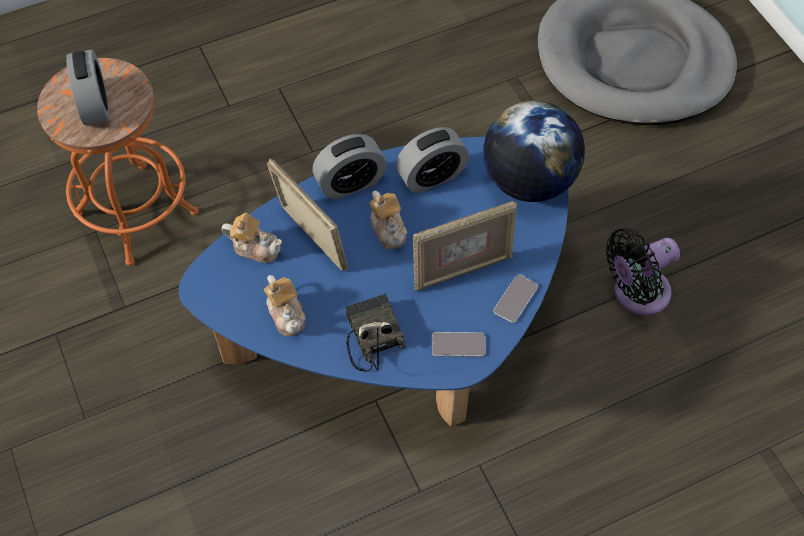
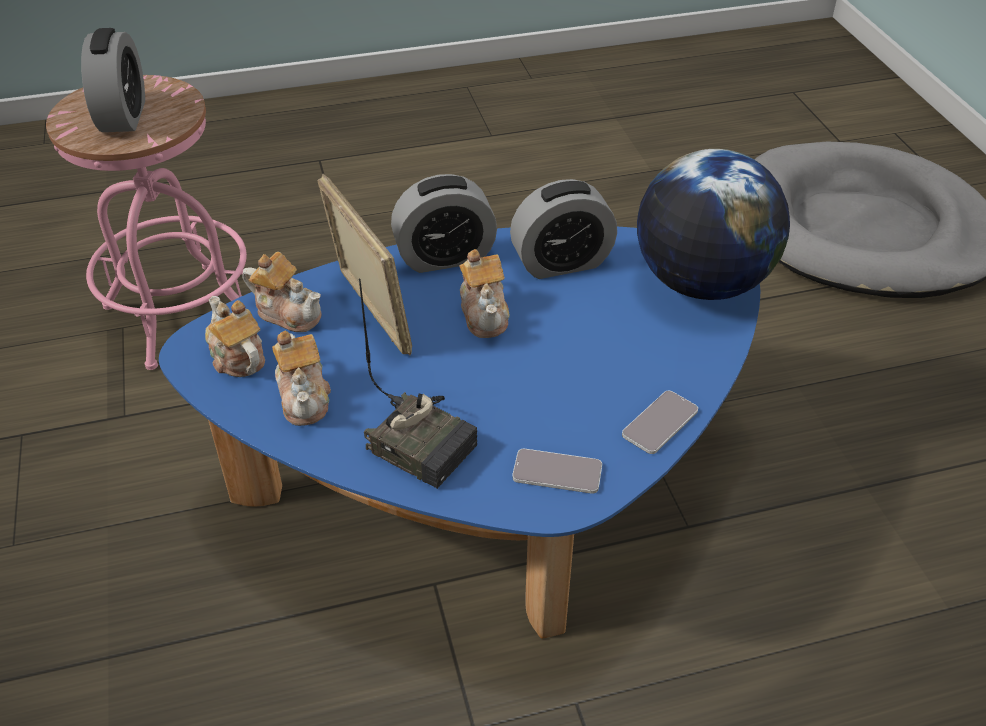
camera: 10 degrees right, 15 degrees down
(136, 213) = (181, 314): orange stool -> pink stool
(232, 289) = (237, 357): none -> teapot
(371, 336) = (423, 442): radio -> radio turned 135 degrees clockwise
(461, 269) = (582, 375): picture frame -> none
(636, 293) = (851, 496): black fan -> none

